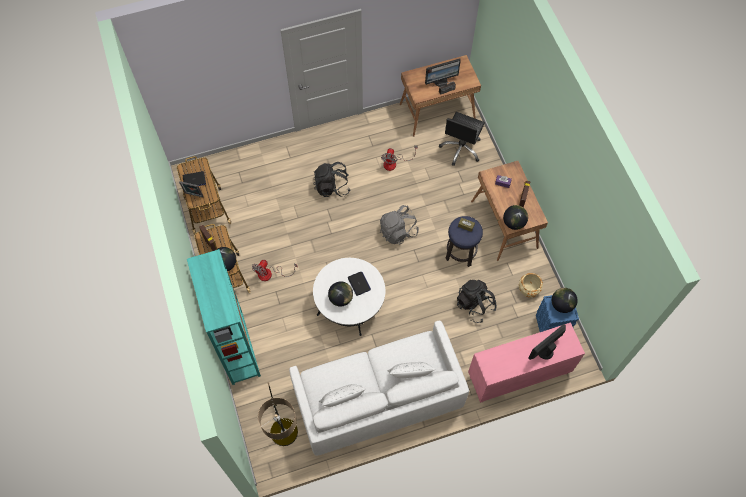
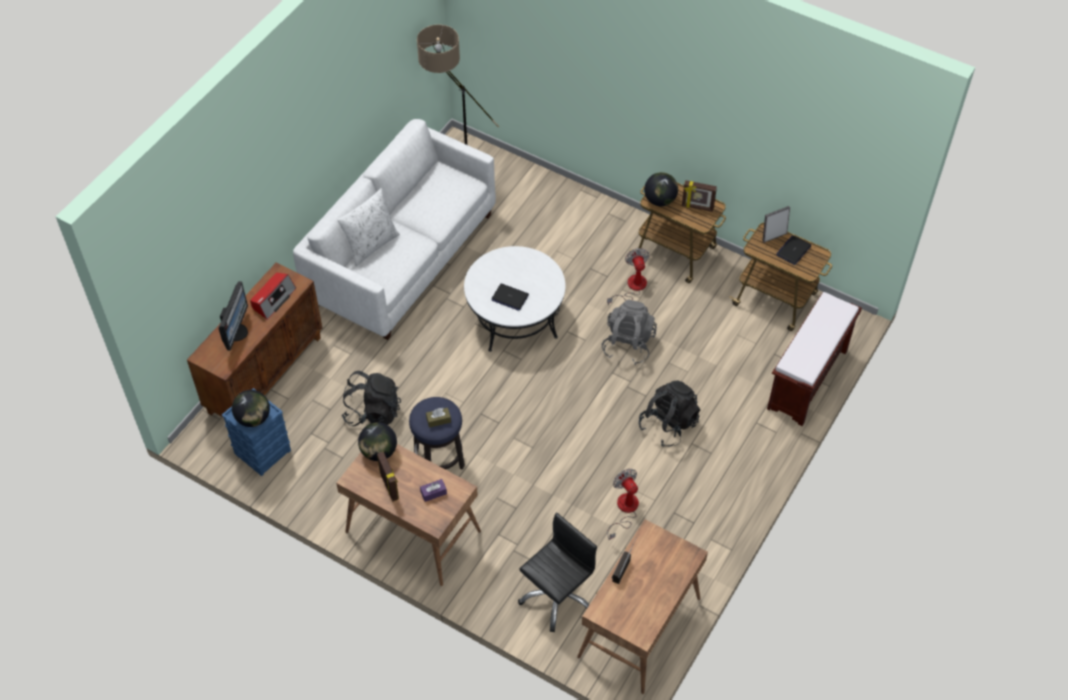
camera: 140 degrees right, 10 degrees down
(237, 348) = (587, 205): turquoise bookcase -> none
(243, 158) = (807, 381): none -> brown bench
(341, 298) = (515, 271): globe -> none
(342, 401) = (420, 184): white pillow -> none
(398, 231) = (537, 429): grey backpack -> grey backpack (628, 344)
(441, 81) = (642, 579): monitor -> none
(461, 148) = (557, 596): black office chair -> black office chair turned 60 degrees clockwise
(507, 358) = (273, 299): none -> radio
(518, 375) = (265, 374): pink cabinet -> brown cabinet
(528, 290) = (320, 473): beige planter -> none

